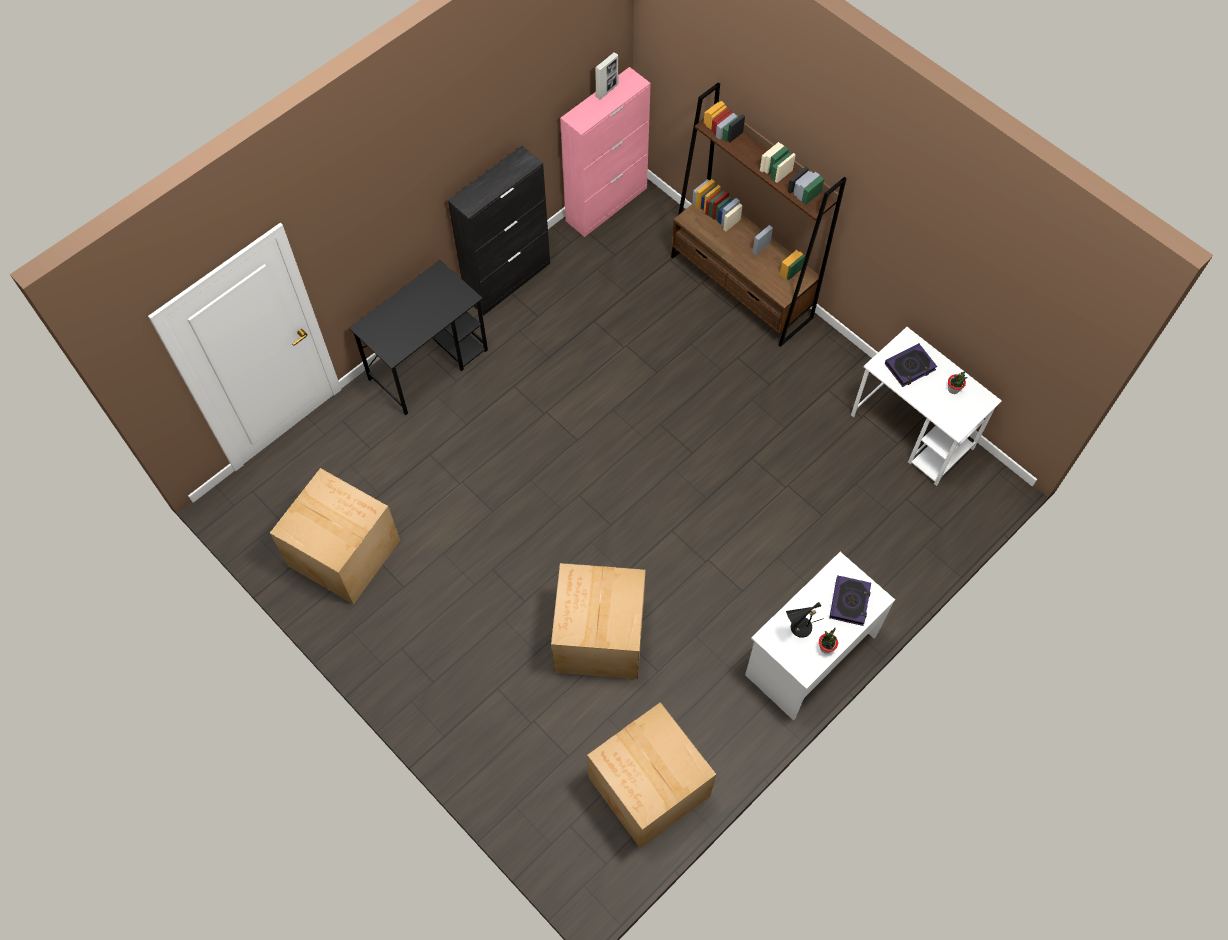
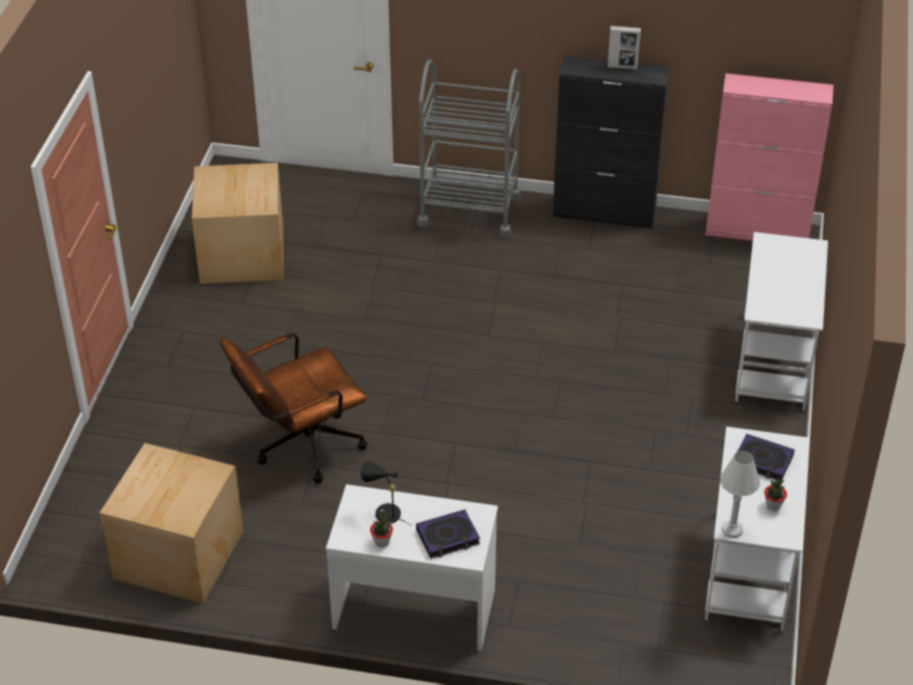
camera: 55 degrees right, 20 degrees down
(429, 364) = (469, 210): black desk -> grey cart
(598, 637) = (299, 447): cardboard box -> brown office chair
(607, 90) = (789, 84): picture frame -> picture frame (622, 66)
(741, 287) = (773, 362): brown bookcase -> white desk
(959, 427) = (732, 530): none -> white table lamp

